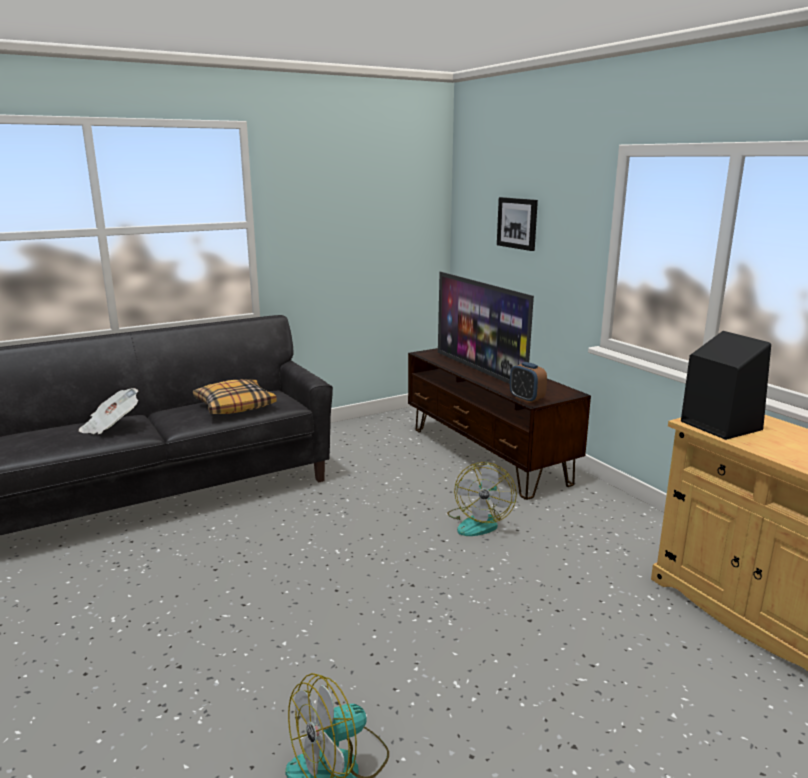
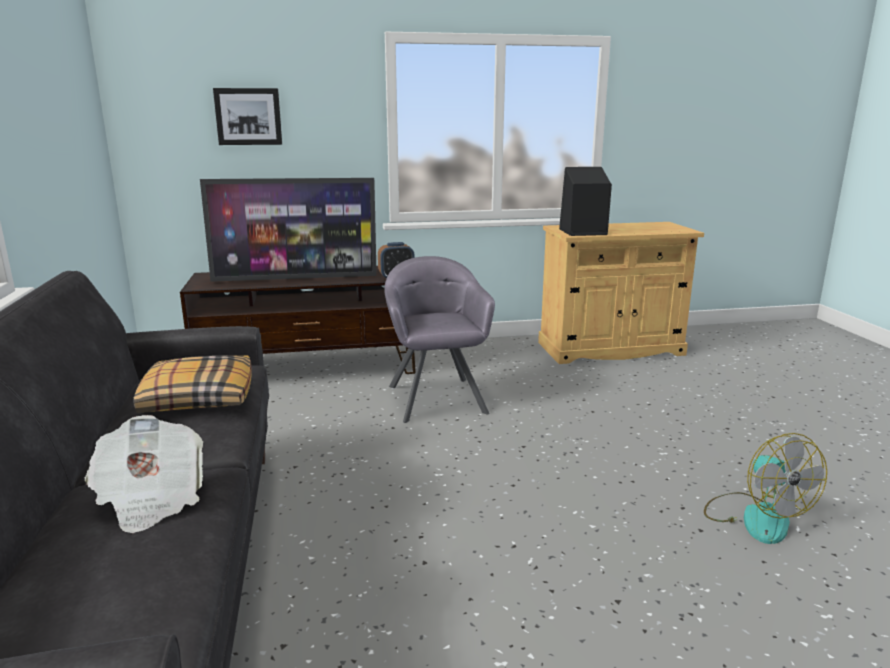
camera: 70 degrees left, 0 degrees up
(479, 522) = (437, 398): fan -> grey armchair

